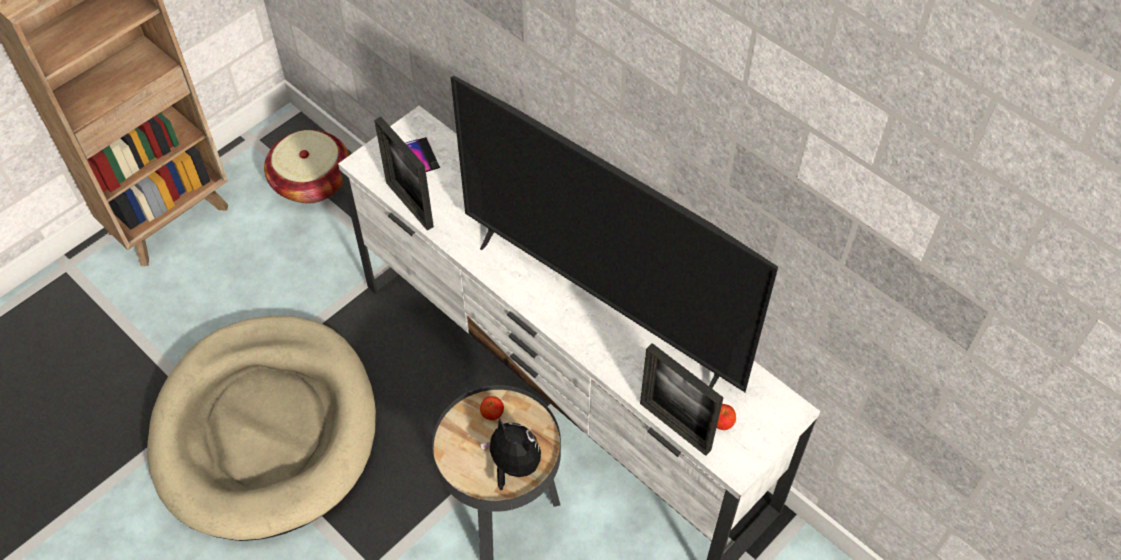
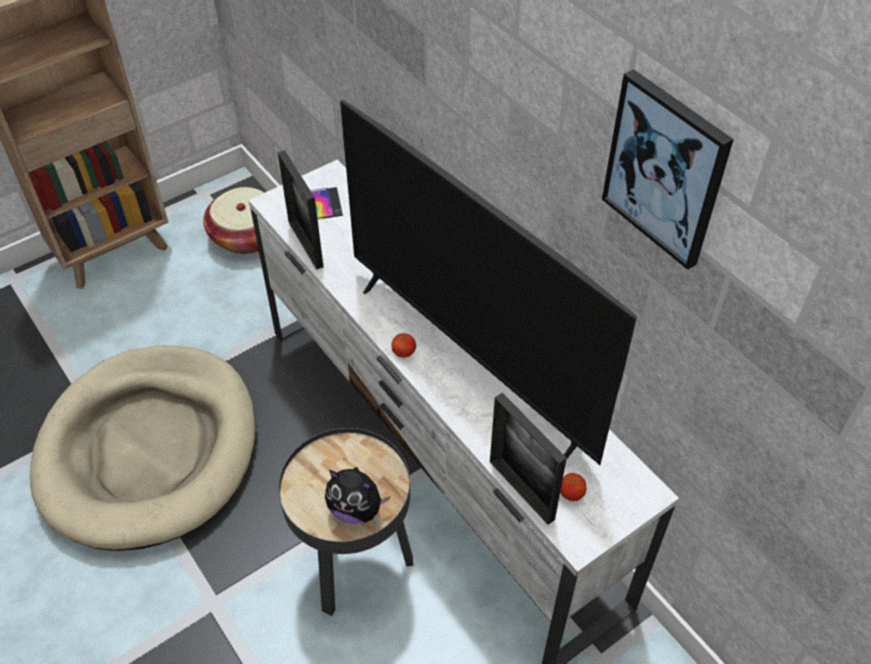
camera: 10 degrees right, 5 degrees down
(492, 413) = (347, 455): apple -> apple (404, 353)
(513, 465) = (356, 509): plush toy -> plush toy turned 150 degrees clockwise
(791, 134) = (666, 169): none -> picture

